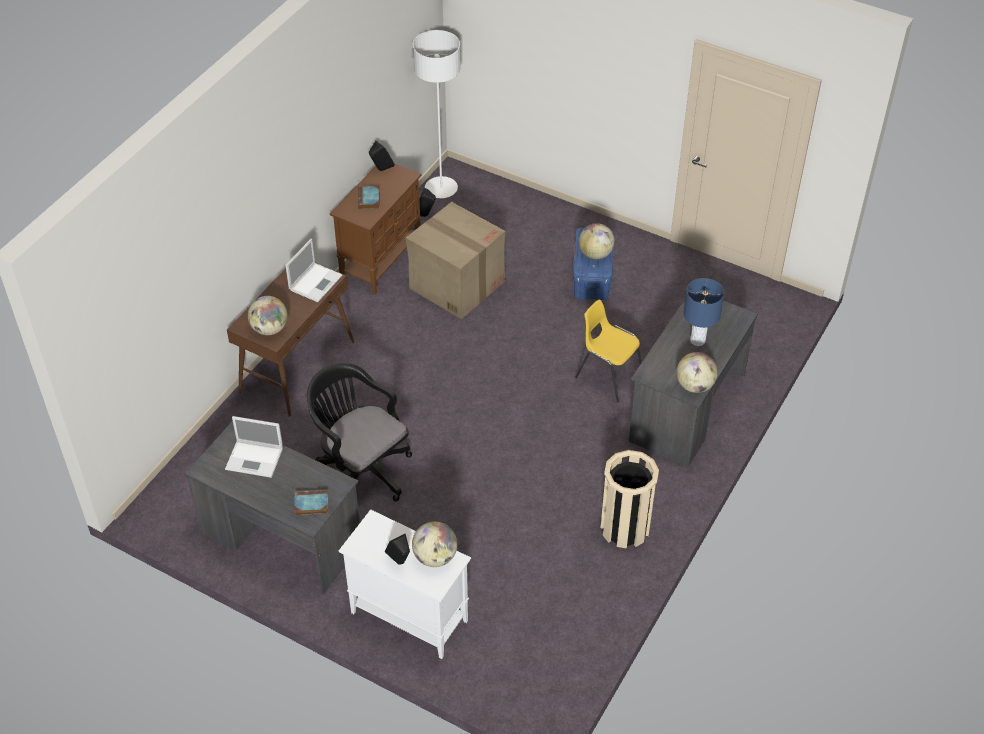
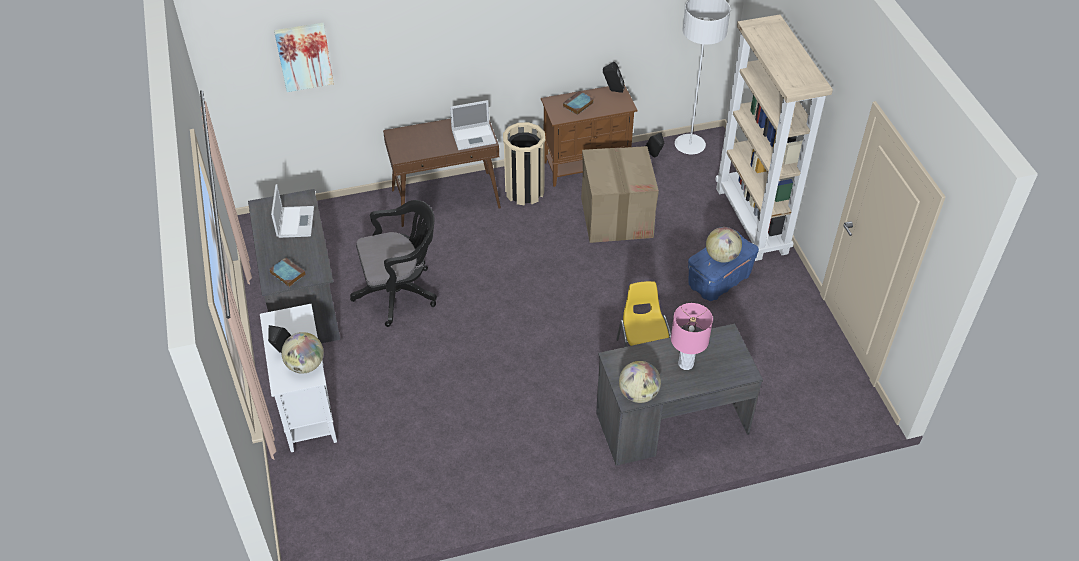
camera: 45 degrees right, 0 degrees up
(154, 291) = (304, 56): none -> picture
(255, 459) = (295, 221): laptop -> laptop turned 150 degrees counterclockwise
(269, 329) = (407, 147): globe -> none
(361, 469) = (400, 292): black office chair -> black office chair turned 75 degrees clockwise
(560, 218) = (752, 221): none -> beige bookcase
(625, 528) = (514, 470): beige trash can -> beige trash can (524, 191)
(697, 341) = (685, 364): blue table lamp -> pink table lamp

